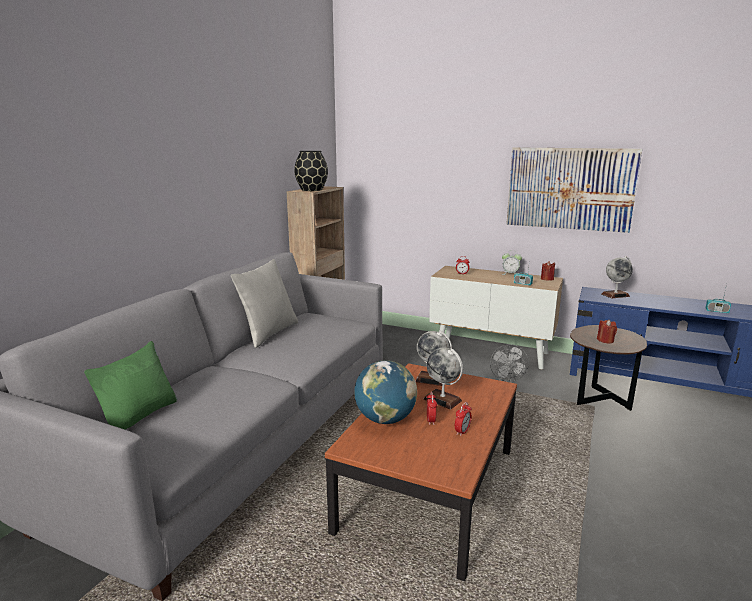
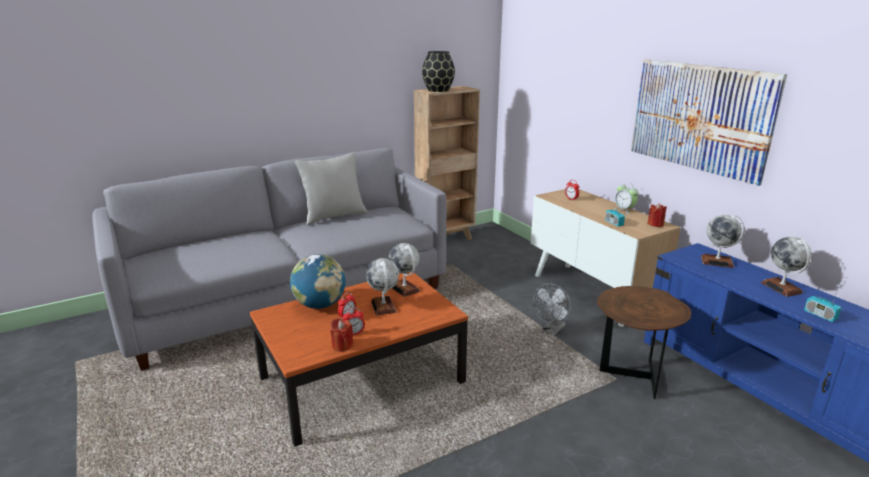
camera: 35 degrees right, 5 degrees up
(140, 415) = (180, 250): green pillow -> none
(605, 340) = (633, 307): red candle -> red candle (342, 346)
(672, 301) = (781, 288): none -> globe

